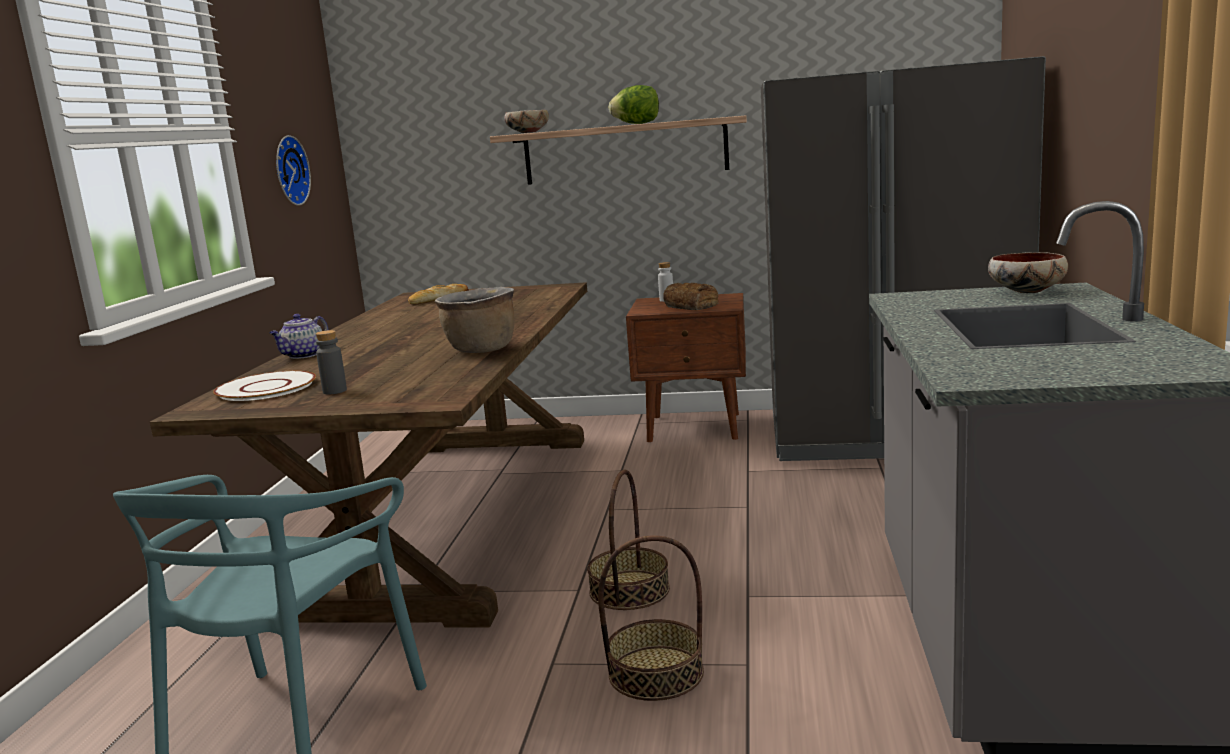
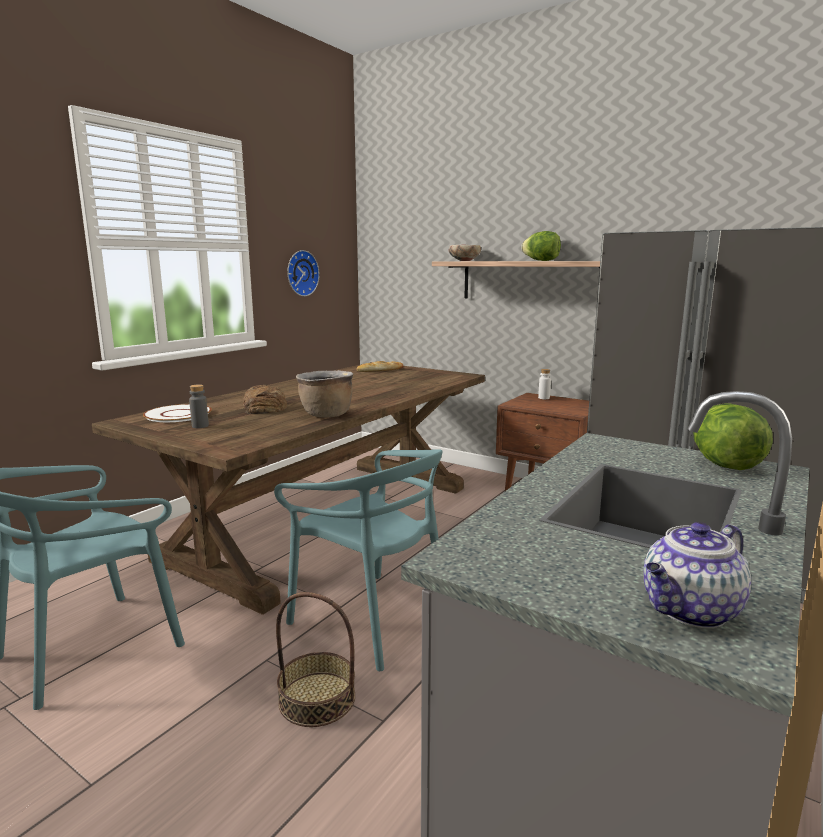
camera: 25 degrees right, 0 degrees up
(303, 355) = (239, 396): teapot -> teapot (690, 611)
(629, 590) = (371, 619): basket -> turquoise chair
(691, 305) = (554, 405): bread -> bread (264, 407)
(1026, 291) = (724, 464): bowl -> lettuce

